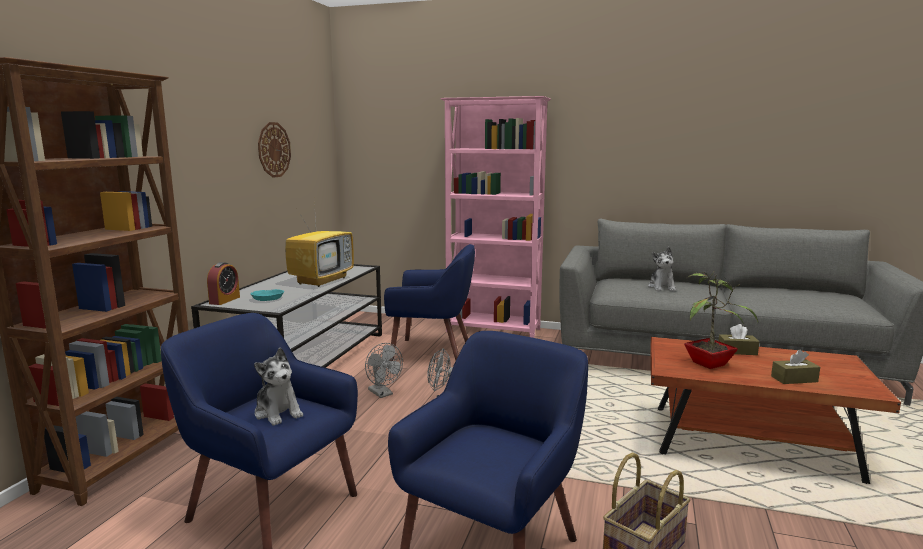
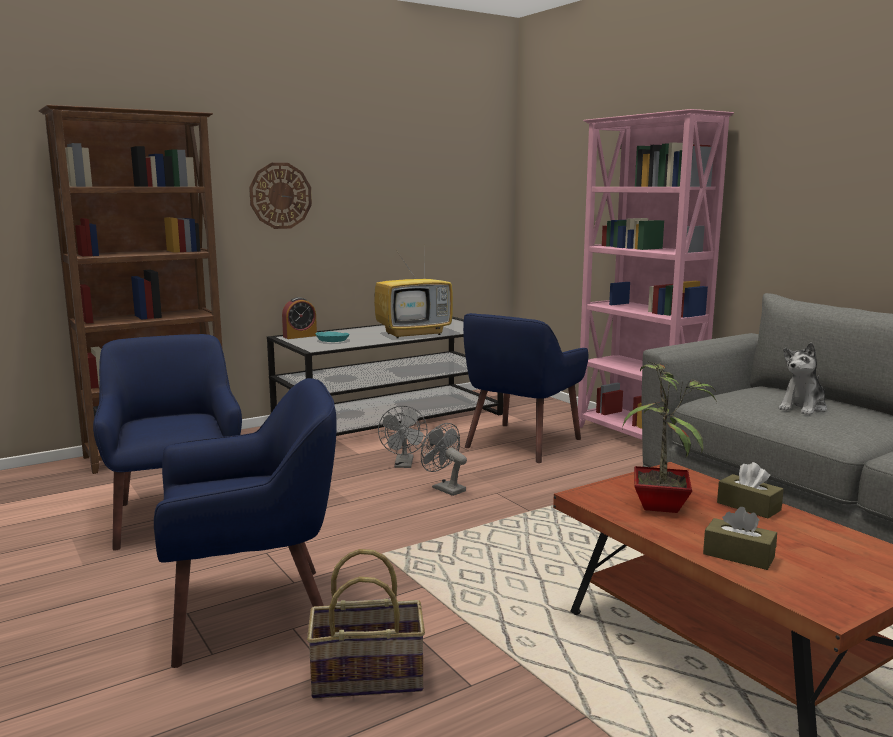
camera: 40 degrees right, 0 degrees up
(274, 149) = (403, 186): wall clock -> wall clock (280, 196)
(278, 412) = (175, 425): plush toy -> none
(432, 353) = (521, 443): blue armchair -> blue armchair turned 75 degrees clockwise

